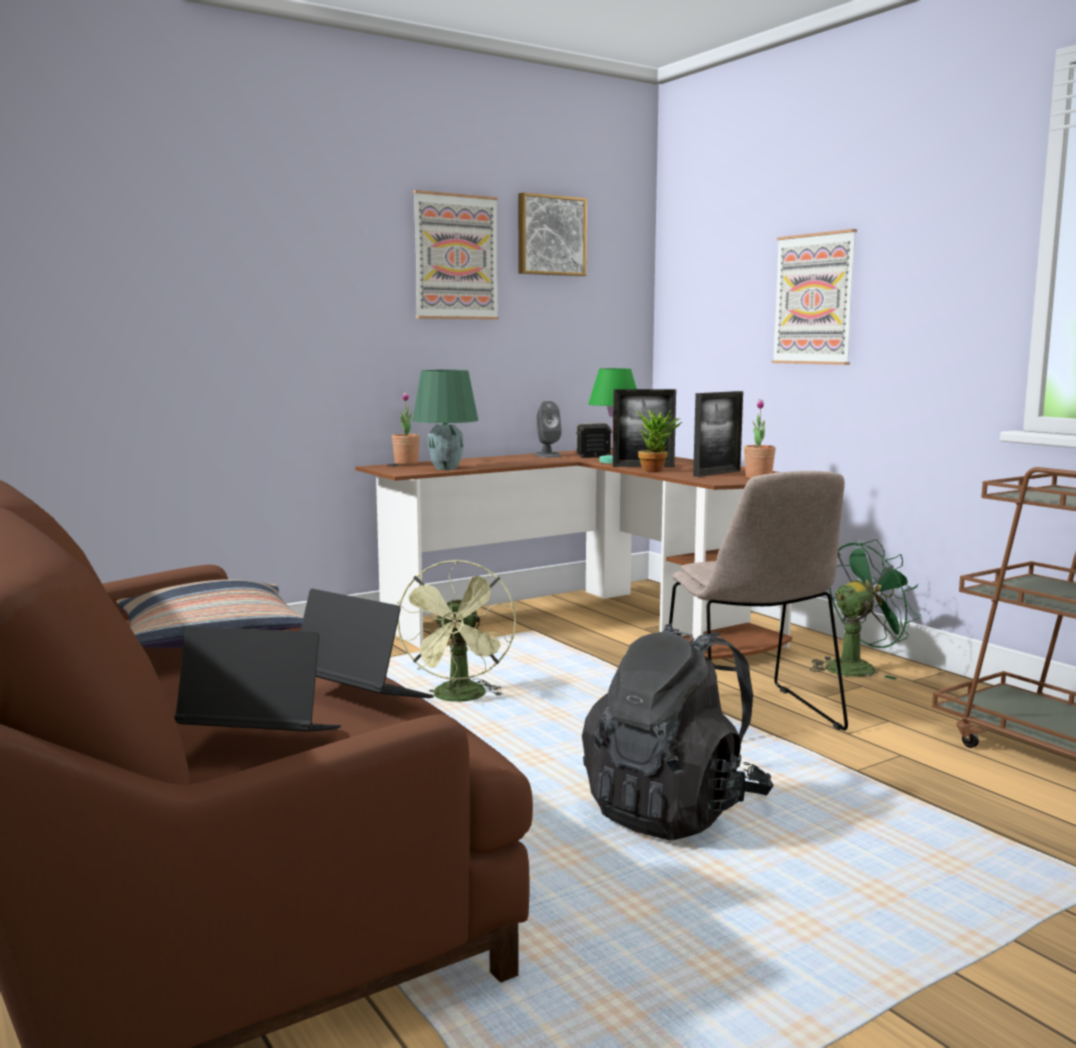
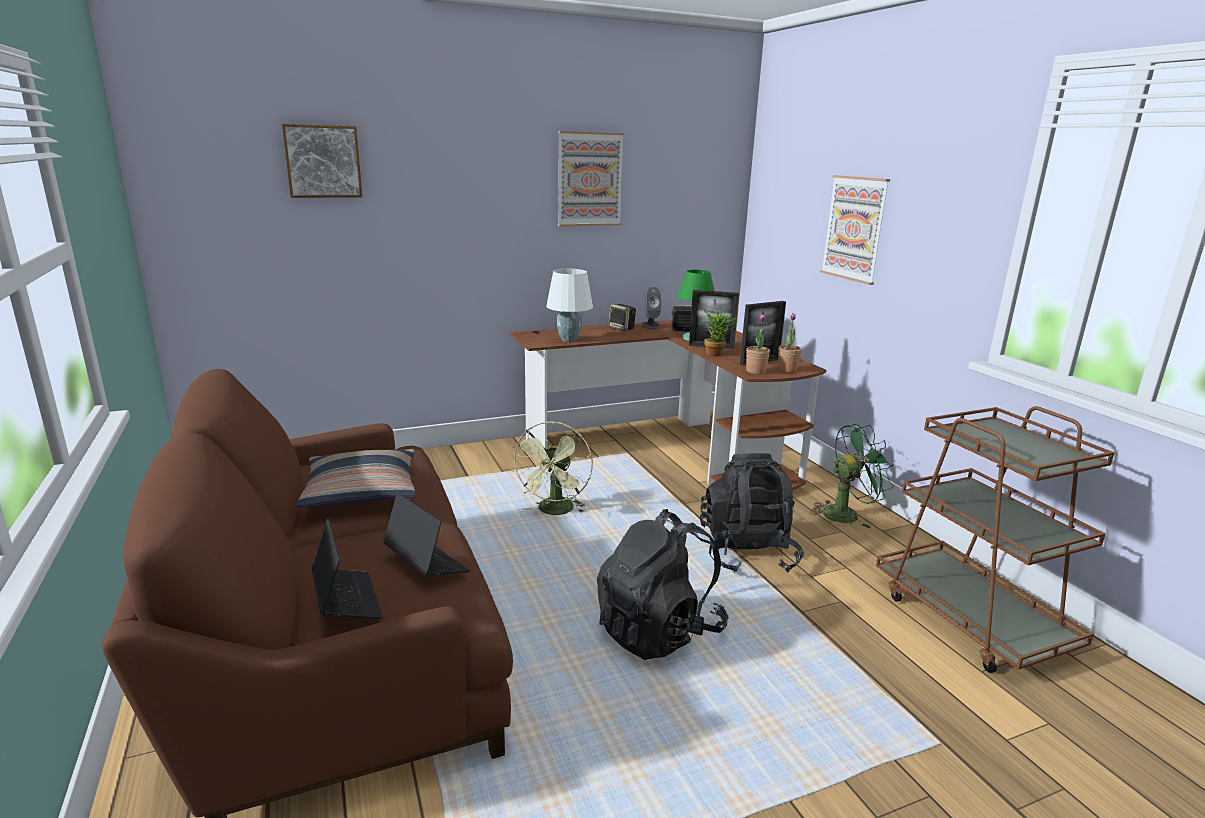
camera: 10 degrees right, 10 degrees up
(261, 740) = (346, 601): laptop -> laptop turned 45 degrees clockwise
(406, 463) = (545, 330): potted plant -> potted plant (755, 371)
(446, 468) = (569, 340): green table lamp -> white table lamp
(510, 458) = (622, 328): none -> speaker
(550, 236) = (665, 160): picture -> picture (323, 161)
(751, 718) = (747, 553): beige chair -> black backpack

